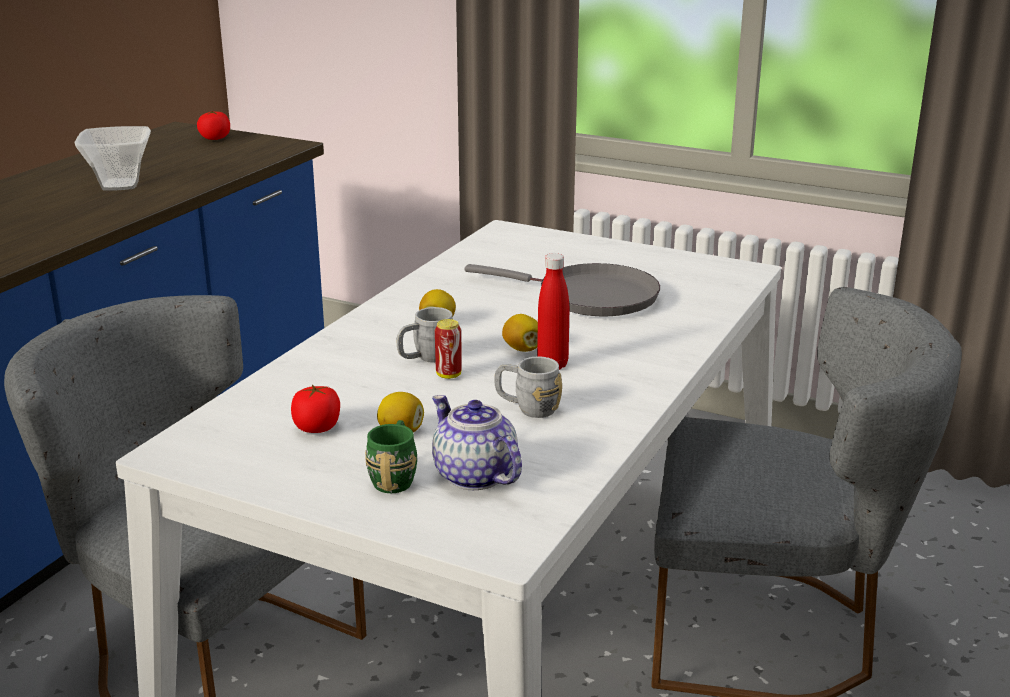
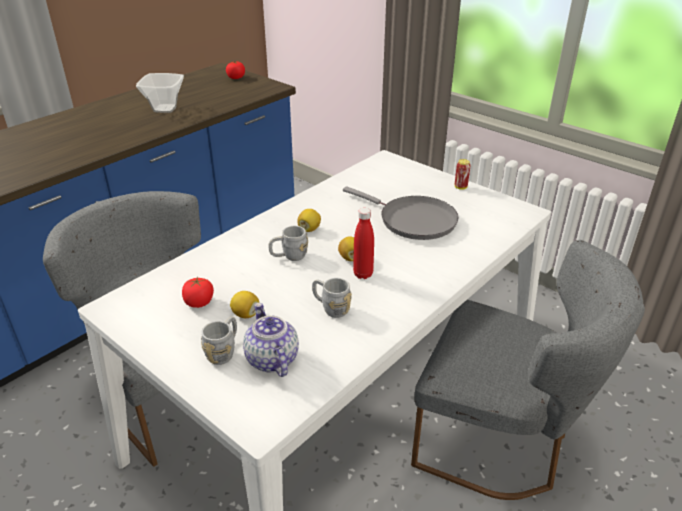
camera: 15 degrees right, 10 degrees up
(395, 477) = (224, 351): green mug -> grey mug
(448, 375) = (296, 272): can -> can (460, 187)

